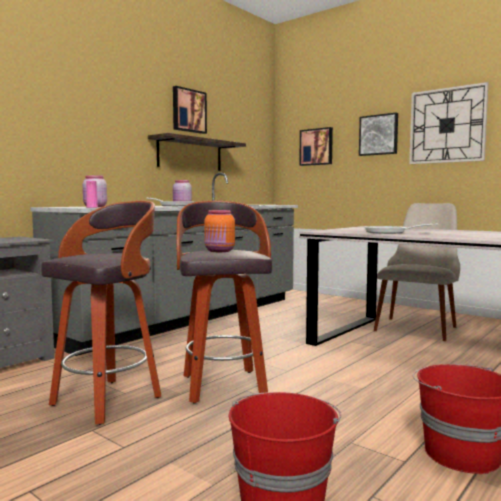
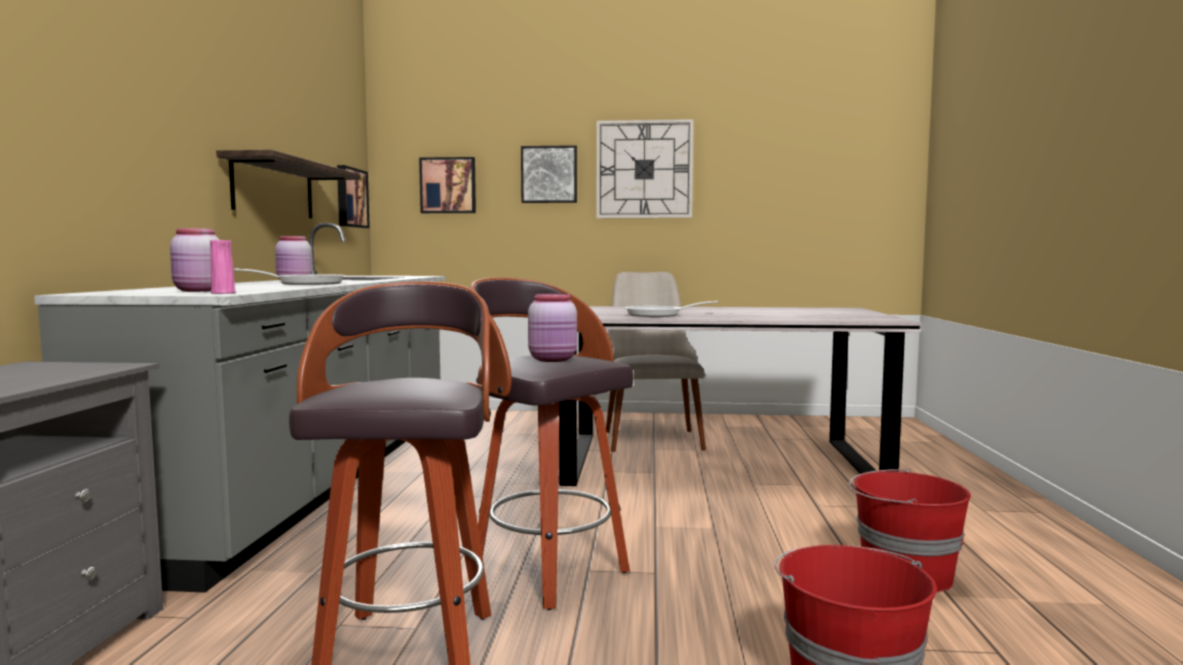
camera: 35 degrees left, 0 degrees up
(188, 111) = (269, 110): picture -> picture (350, 198)
(220, 251) = (554, 360): orange jar -> pink jar

